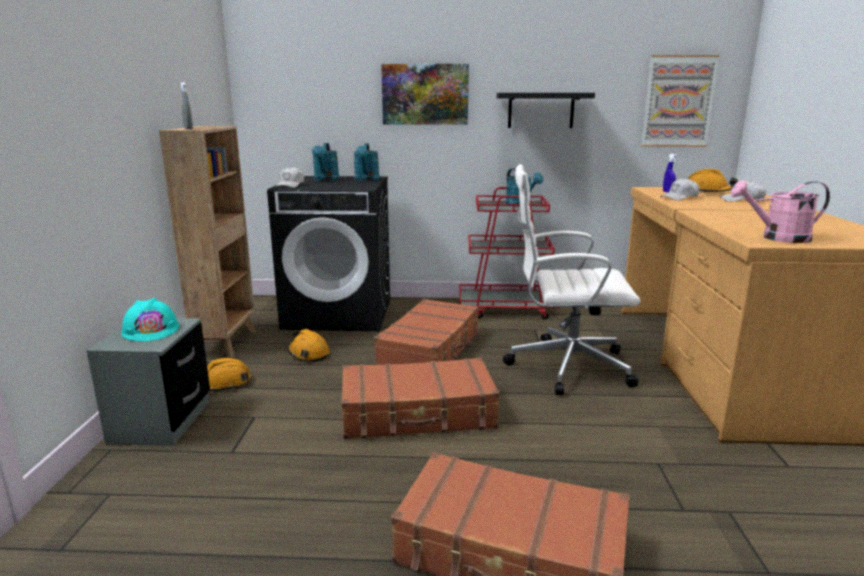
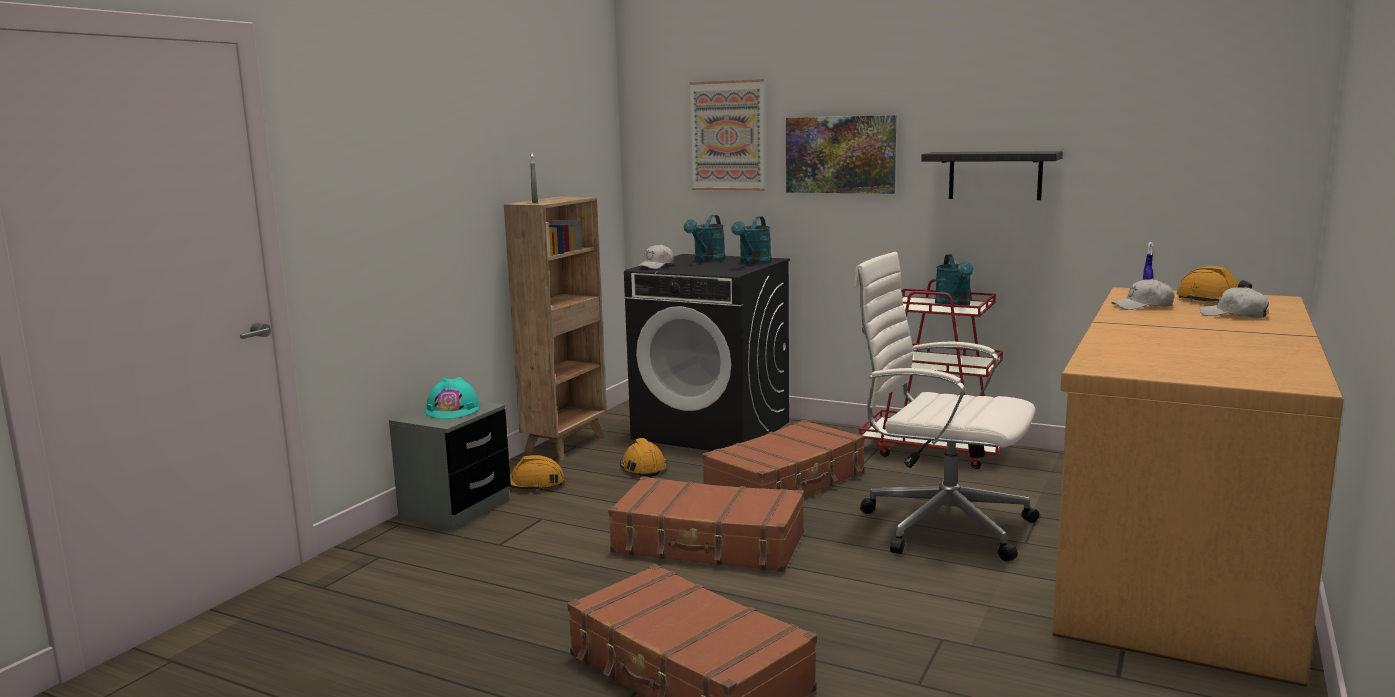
camera: 25 degrees right, 5 degrees down
(678, 101) = (1206, 163): picture -> picture (728, 136)
(777, 238) = (1133, 365): pink watering can -> none

